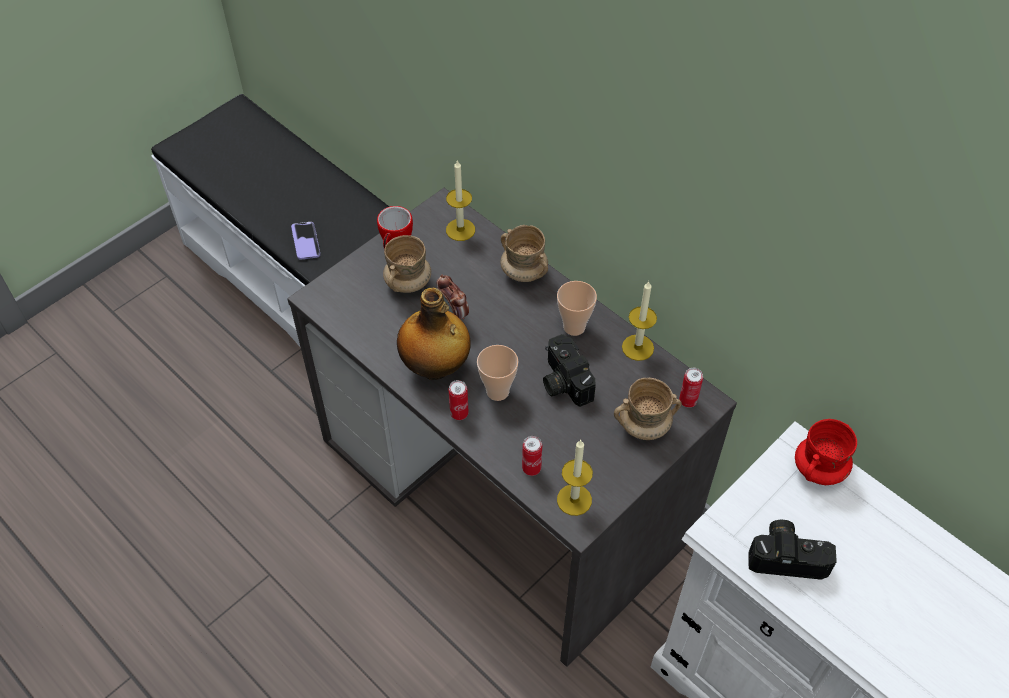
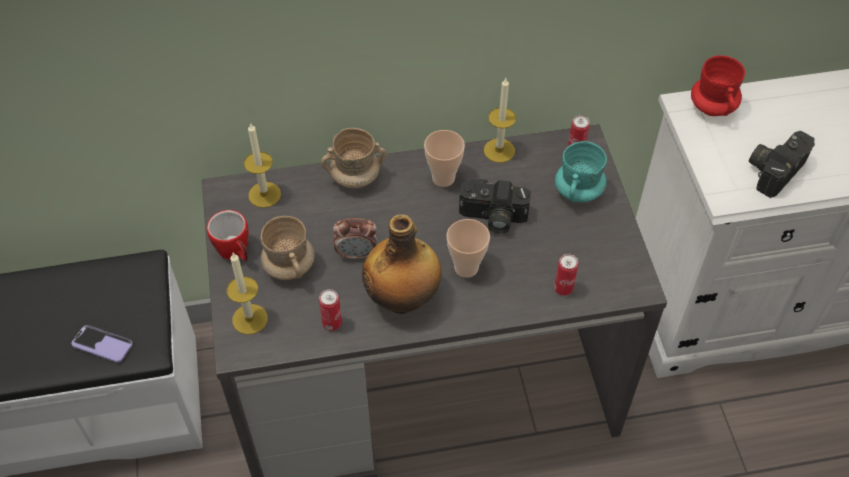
camera: 55 degrees left, 0 degrees up
(459, 413) = (467, 308): can -> can (332, 324)
(574, 500) = (614, 277): candle -> candle (250, 319)
(644, 426) = (578, 192): beige mug -> turquoise mug

